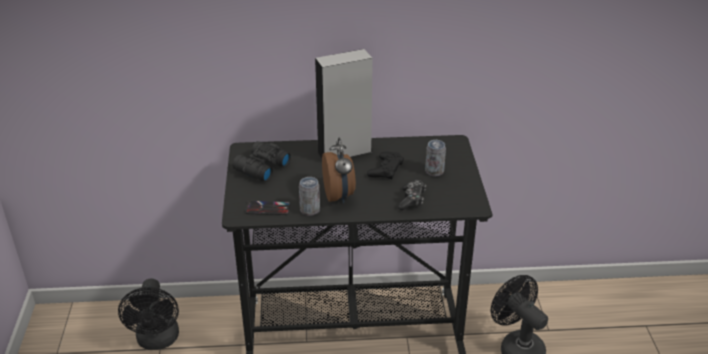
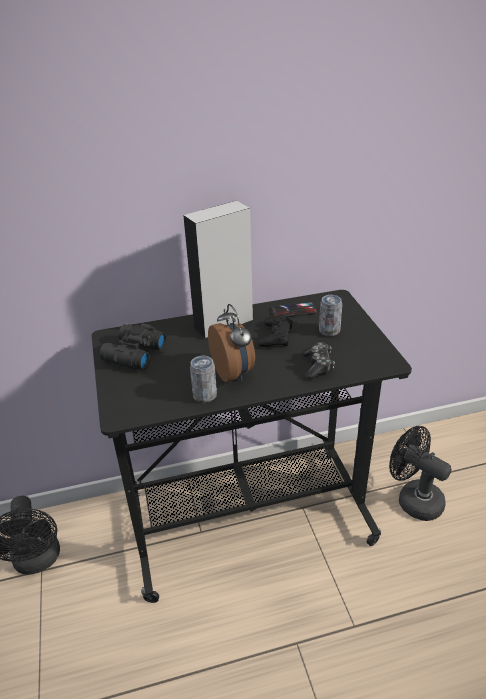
camera: 10 degrees left, 0 degrees up
(268, 208) = (153, 401): phone -> phone (293, 310)

